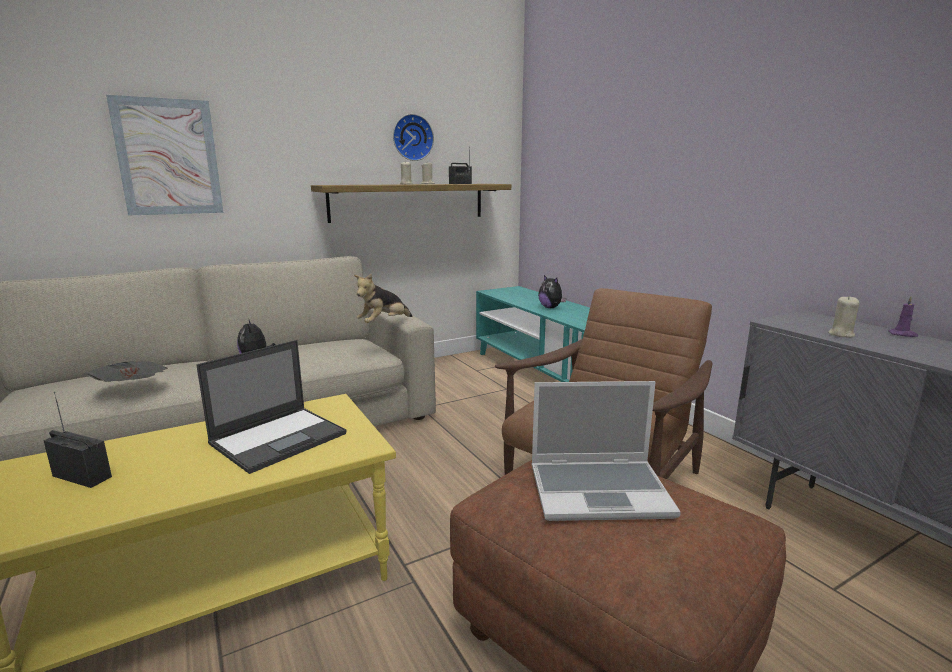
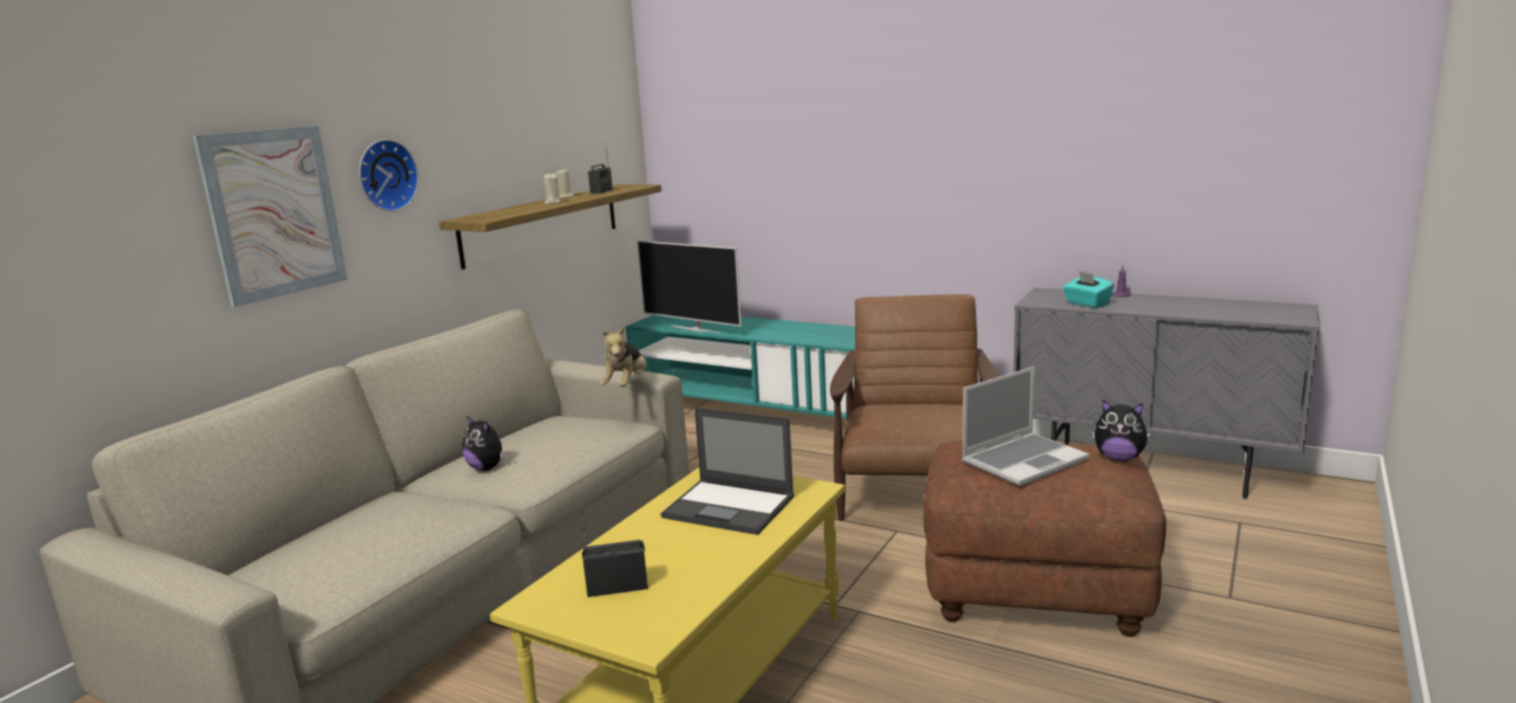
camera: 30 degrees left, 0 degrees up
(132, 390) = (420, 534): newspaper -> none
(280, 438) = (730, 507): laptop -> laptop turned 105 degrees clockwise
(412, 137) = (538, 139): wall clock -> wall clock (385, 175)
(515, 300) = (695, 329): none -> television
(551, 308) = (749, 329): plush toy -> plush toy (1119, 458)
(840, 334) = (1087, 304): beige candle -> turquoise tissue box

